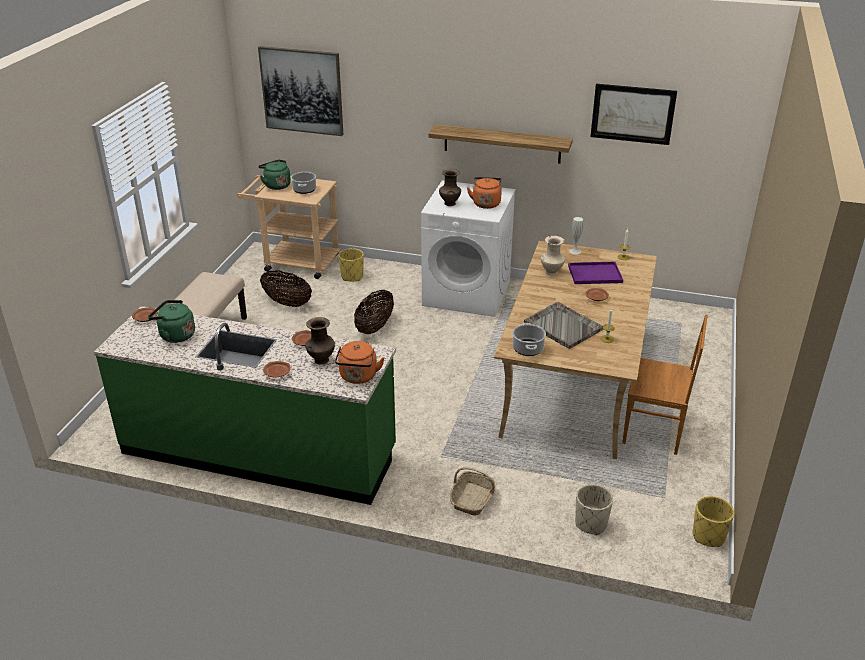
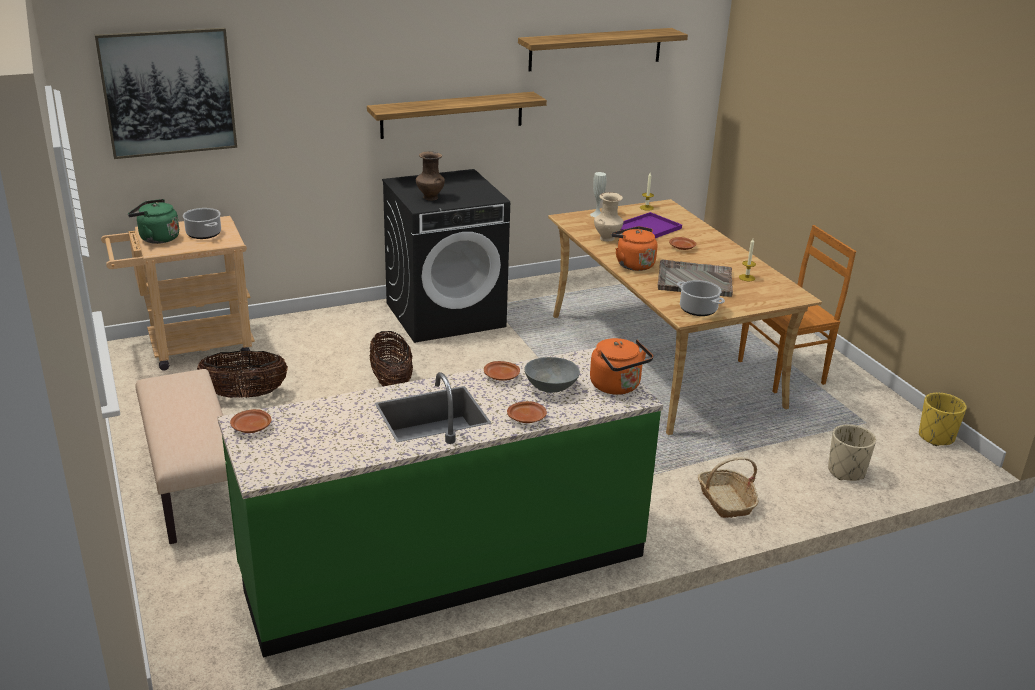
camera: 40 degrees left, 5 degrees down
(175, 335) = (328, 430): green kettle -> none
(321, 360) = (551, 387): brown vase -> grey bowl
(352, 276) = (288, 340): yellow planter -> none
(467, 293) = (446, 314): white washing machine -> black washing machine
(486, 203) = (468, 188): orange kettle -> orange kettle (633, 264)
(632, 113) = (595, 49): picture -> shelf

